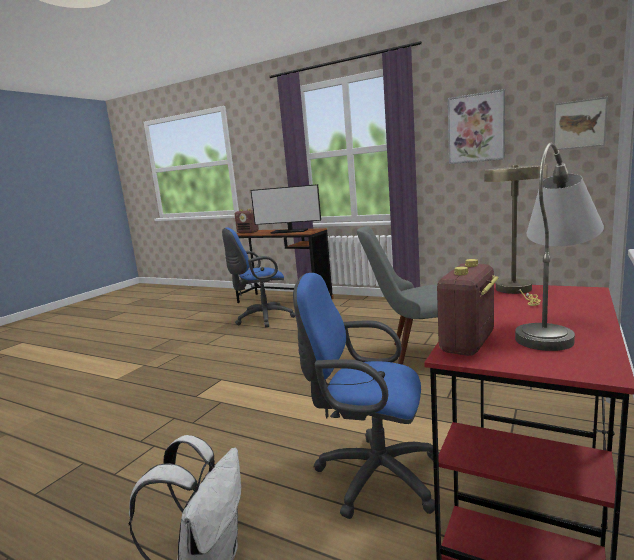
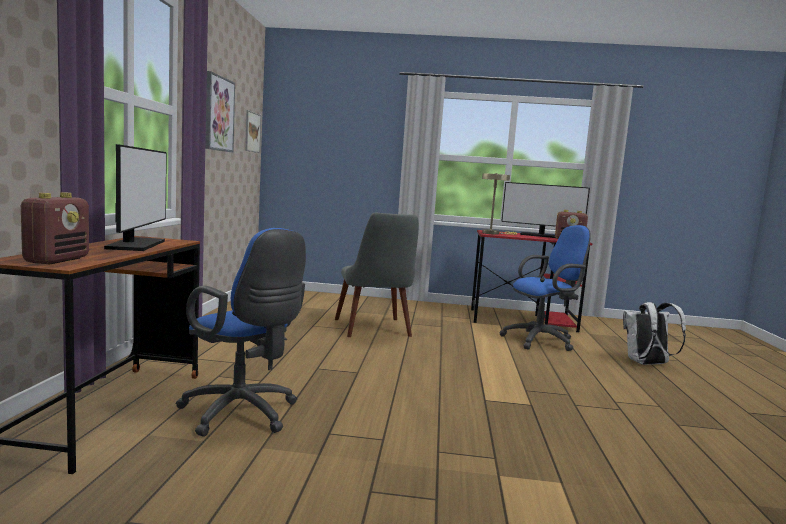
camera: 115 degrees left, 5 degrees down
(371, 475) = (542, 340): blue office chair -> blue office chair turned 105 degrees counterclockwise
(555, 329) = (541, 236): grey table lamp -> monitor

